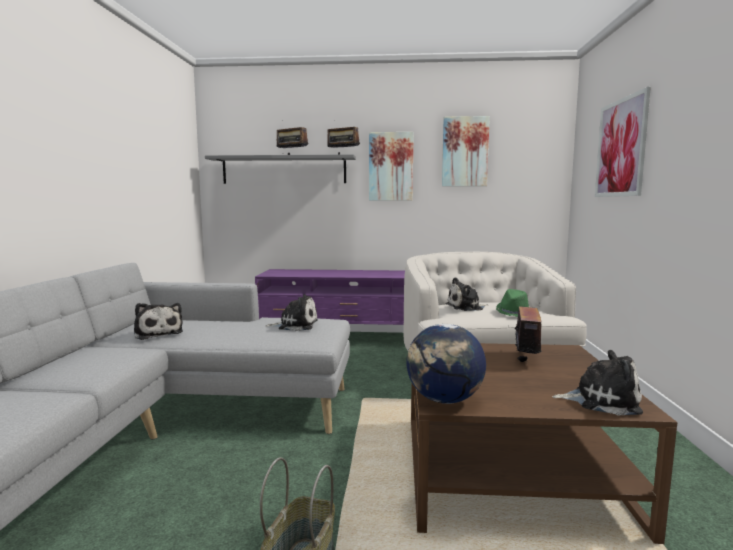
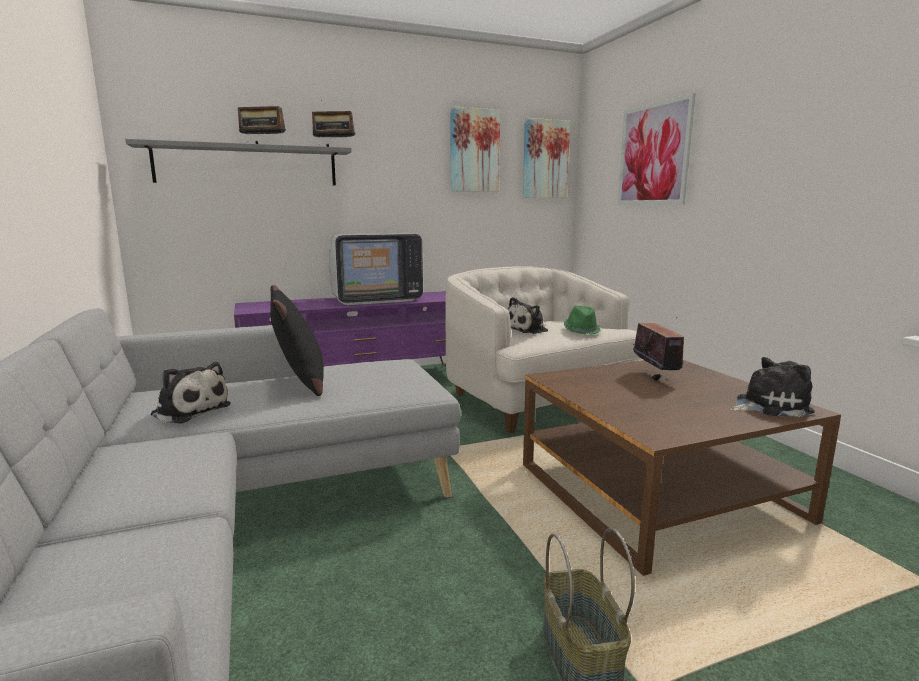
camera: 25 degrees left, 5 degrees up
(241, 327) = (300, 384): none -> black pillow
(295, 325) = (370, 373): plush toy -> none
(367, 273) = (376, 299): none -> television
(390, 166) = (391, 165): picture -> picture (545, 159)
(444, 400) = (653, 431): globe -> none

